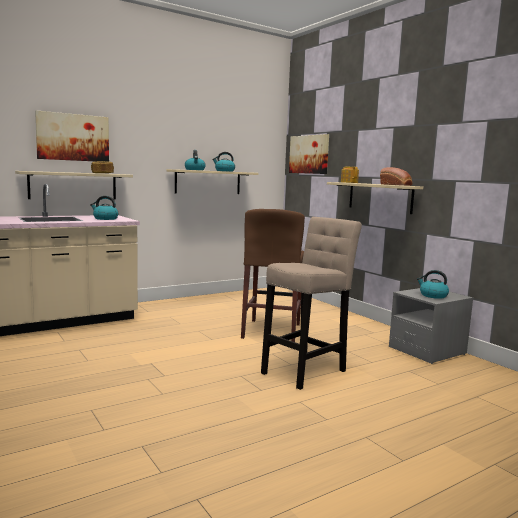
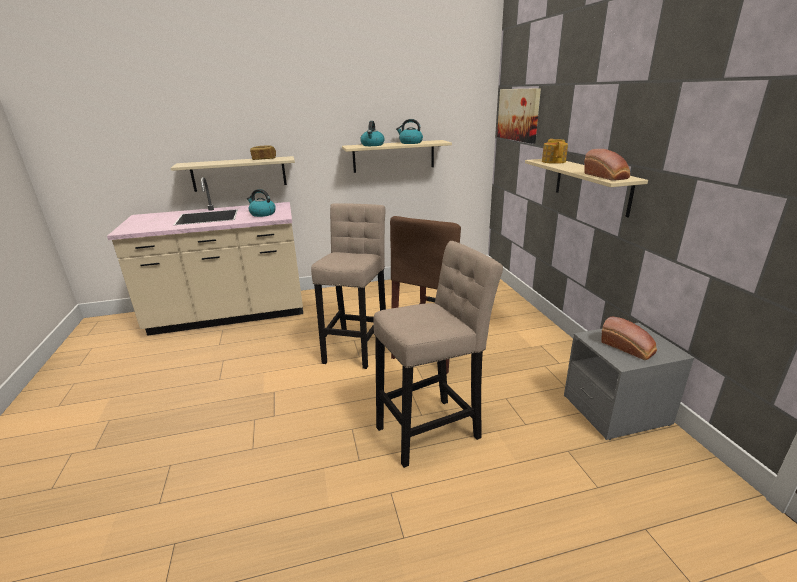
camera: 20 degrees right, 15 degrees up
(73, 137) = (230, 120): picture -> none
(204, 333) = (357, 346): none -> beige stool
(432, 295) = (628, 348): kettle -> bread

